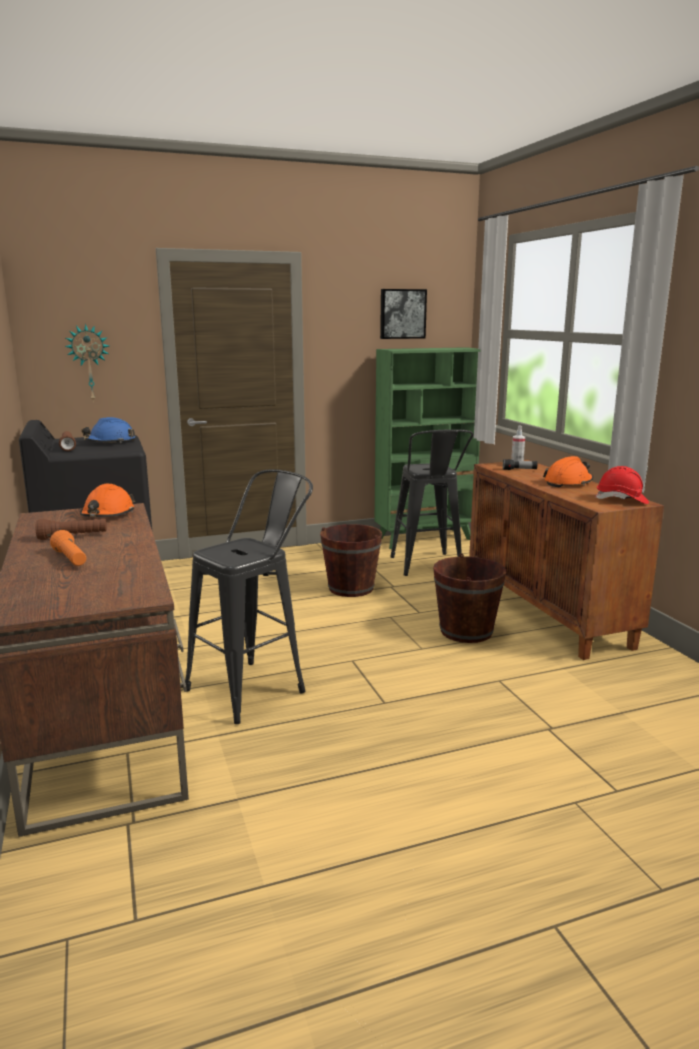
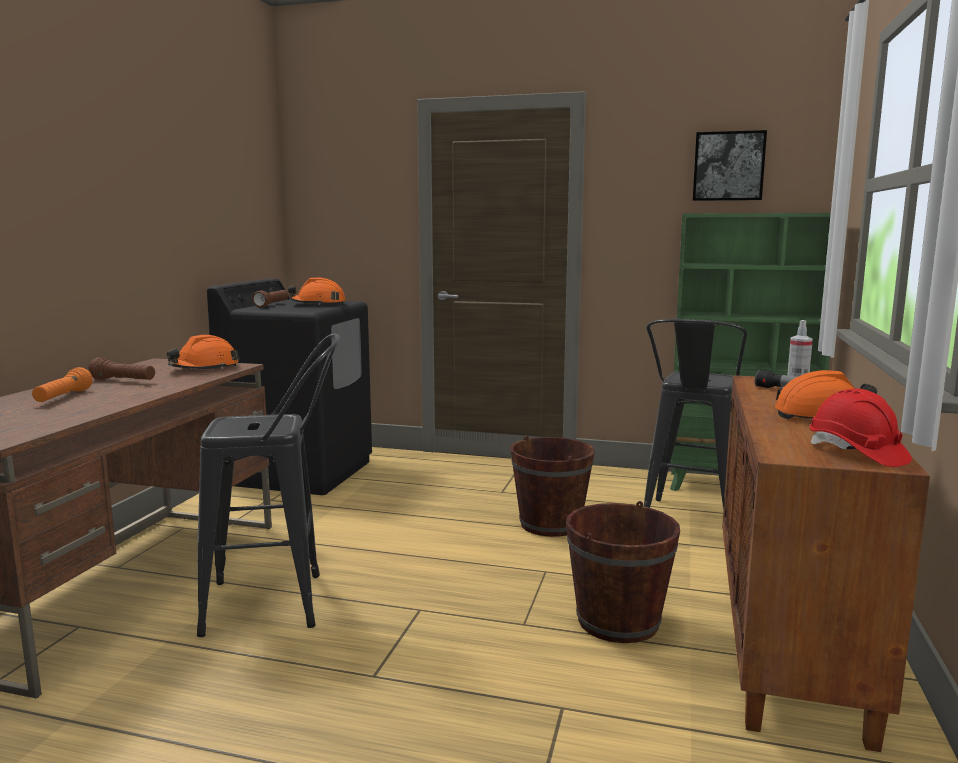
camera: 35 degrees right, 5 degrees down
(89, 363) = (346, 225): wall clock -> none
(110, 442) = (318, 304): blue hard hat -> orange hard hat

